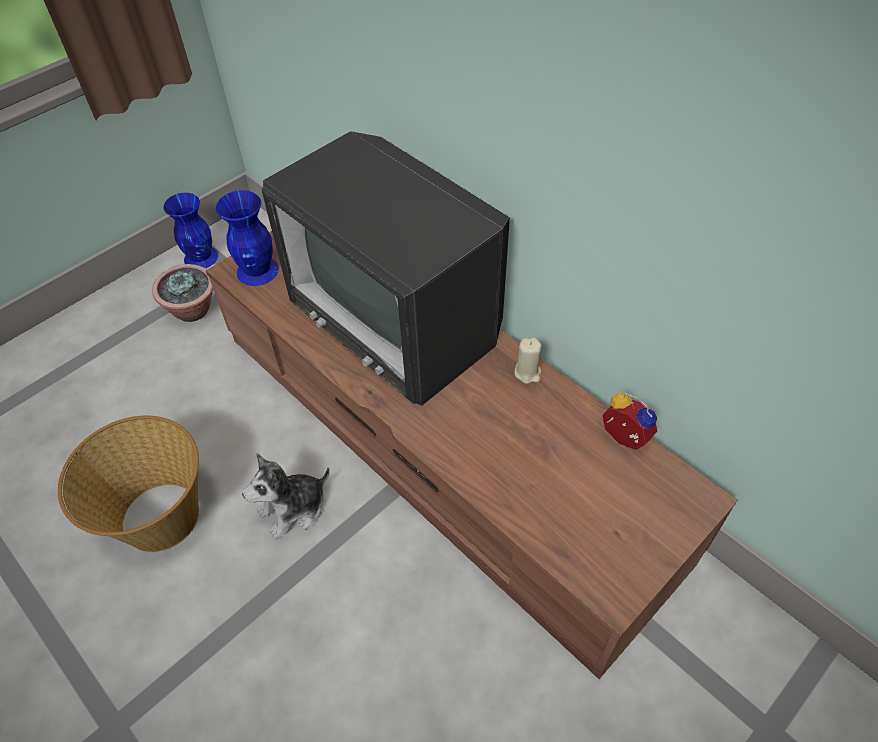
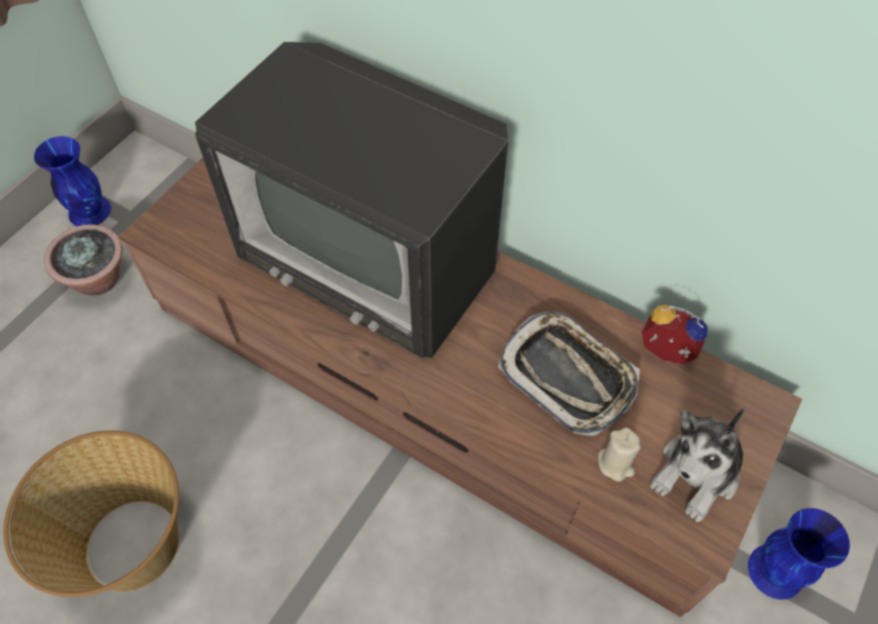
camera: 15 degrees left, 5 degrees up
(258, 271) = (186, 226): blue vase -> blue vase (776, 572)
(294, 509) = (291, 500): plush toy -> plush toy (697, 473)
(527, 372) = (540, 295): beige candle -> beige candle (615, 464)
(532, 441) = (567, 375): none -> tray

